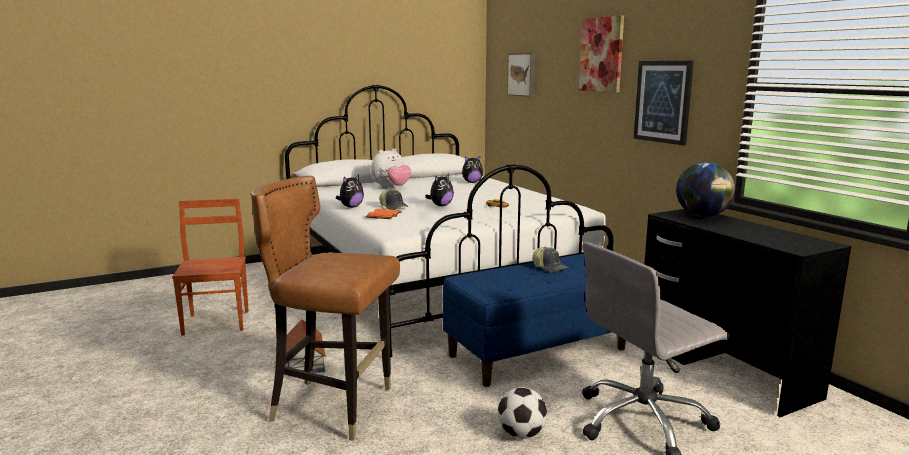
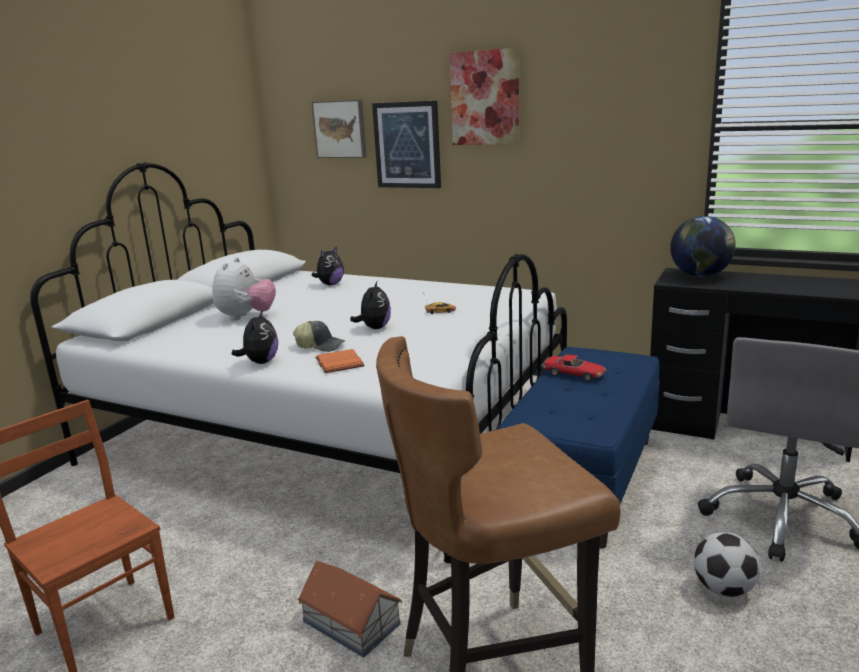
camera: 35 degrees left, 5 degrees up
(550, 267) = (574, 374): cap -> toy car
(663, 101) = (590, 151): picture -> picture (407, 145)

